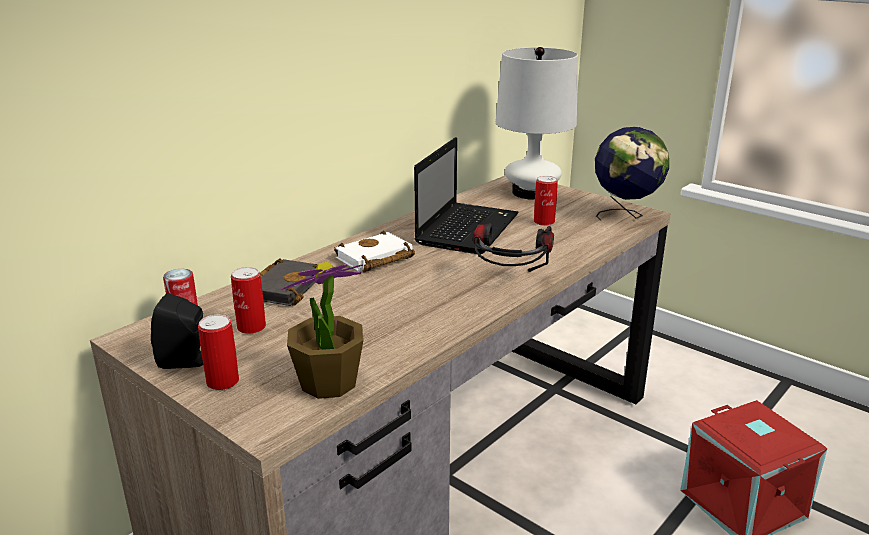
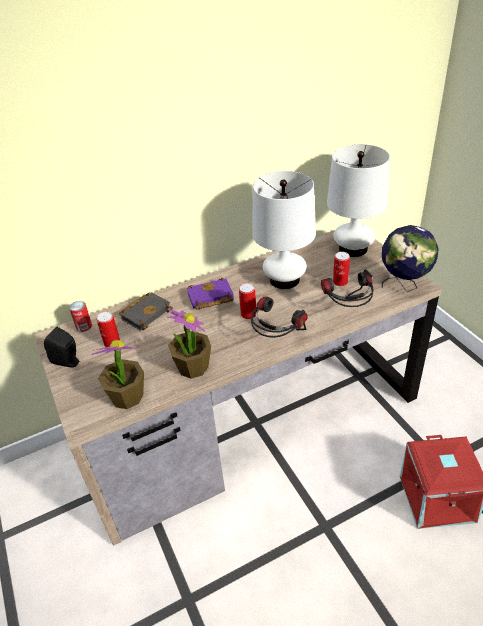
camera: 25 degrees right, 15 degrees up
(222, 382) = (77, 382): can -> can (248, 314)
(374, 259) = (209, 298): white book -> purple book
(410, 331) = (193, 367): none -> potted plant
(467, 228) = (284, 279): laptop -> white table lamp
(578, 245) = (347, 310): none -> headphones

